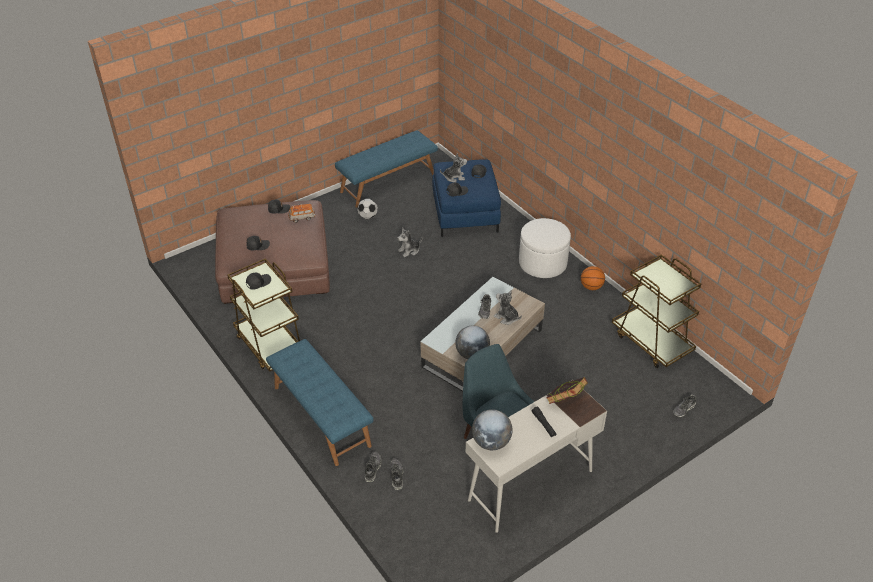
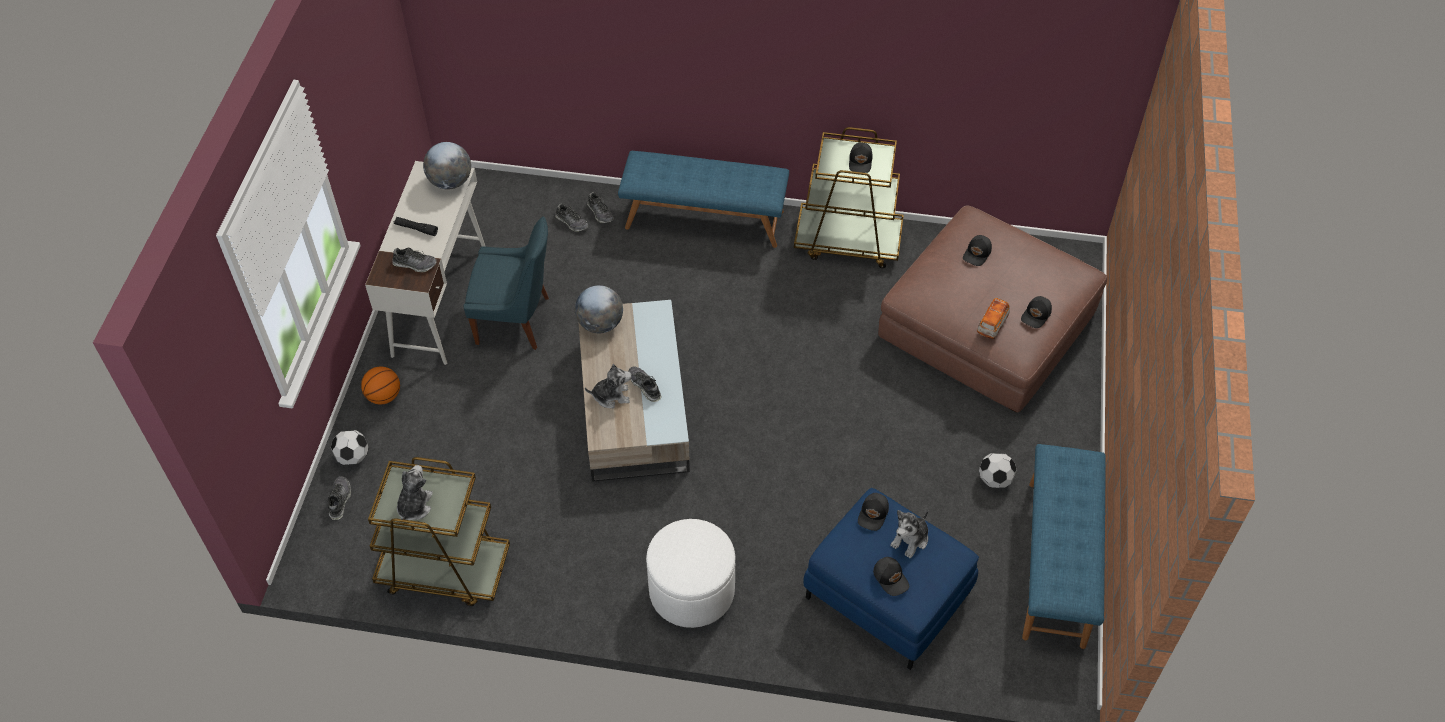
camera: 135 degrees right, 10 degrees up
(409, 250) = (874, 470): plush toy -> plush toy (414, 506)
(565, 402) = (415, 264): book -> shoe
(591, 287) = (591, 601): basketball -> basketball (384, 396)
(660, 427) = (353, 457): none -> football

